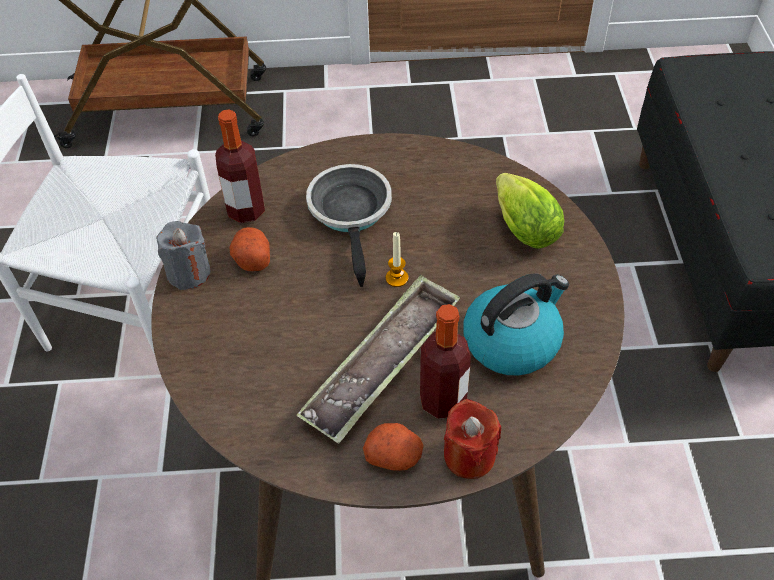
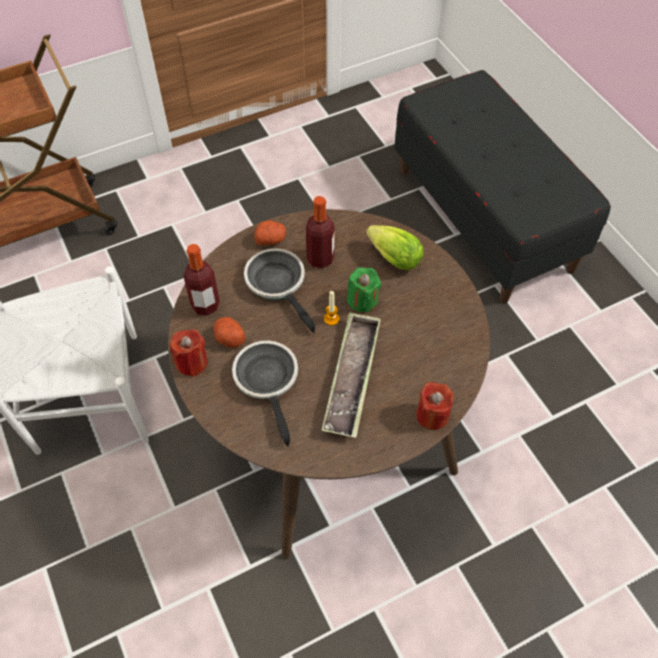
camera: 25 degrees left, 5 degrees up
(189, 272) = (191, 362): grey candle -> red candle
(270, 328) = (268, 381): none -> frying pan
(394, 455) = (389, 432): potato -> potato (270, 239)
(443, 401) = (400, 388): bottle -> bottle (320, 259)
(452, 268) = (362, 300): none -> green candle
(512, 341) = (422, 335): kettle -> none

